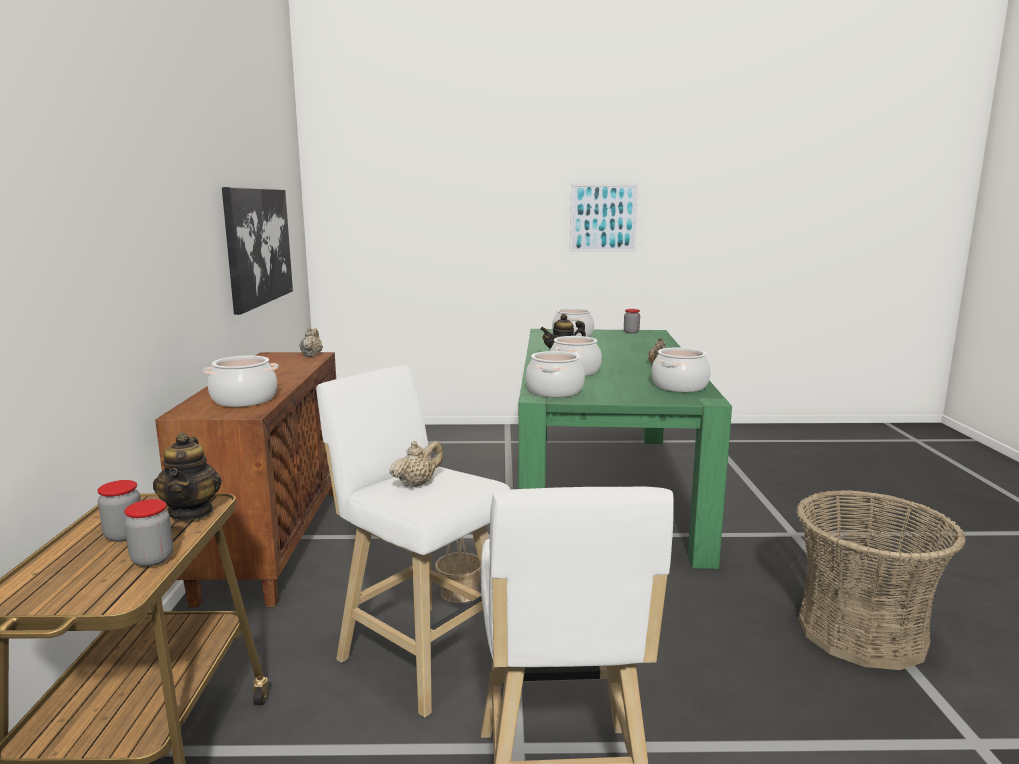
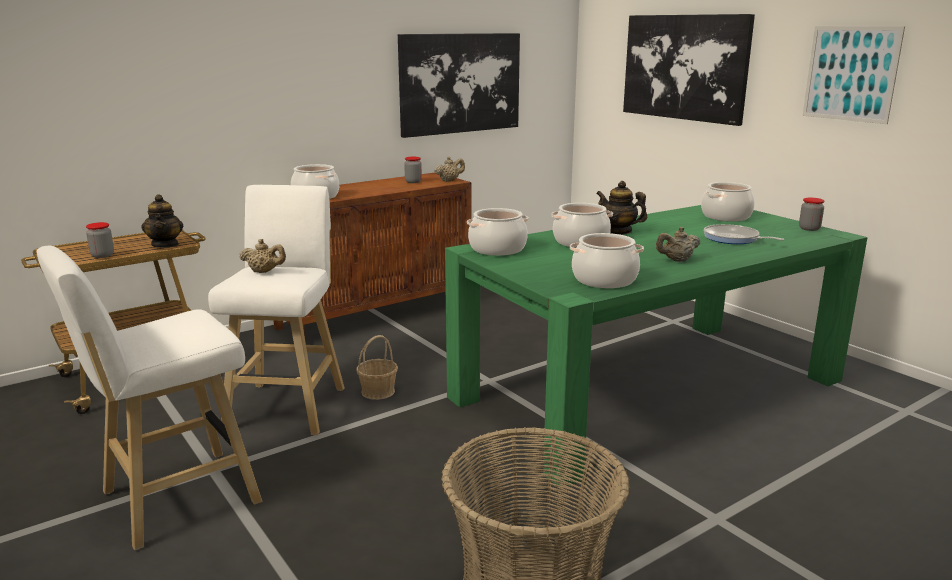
camera: 55 degrees right, 5 degrees up
(124, 535) = (130, 244): jar -> jar (413, 182)
(192, 512) = (165, 245): teapot -> teapot turned 60 degrees counterclockwise
(448, 220) = (684, 67): none -> picture
(628, 346) = (733, 239): none -> frying pan

